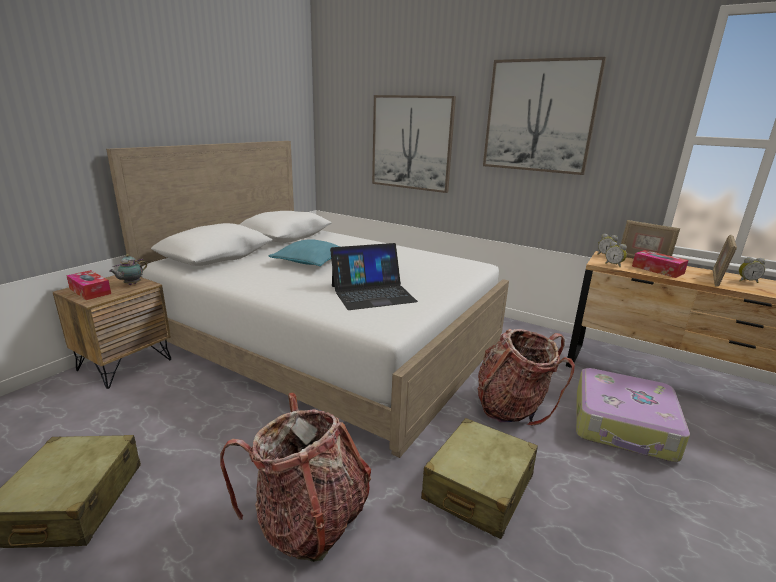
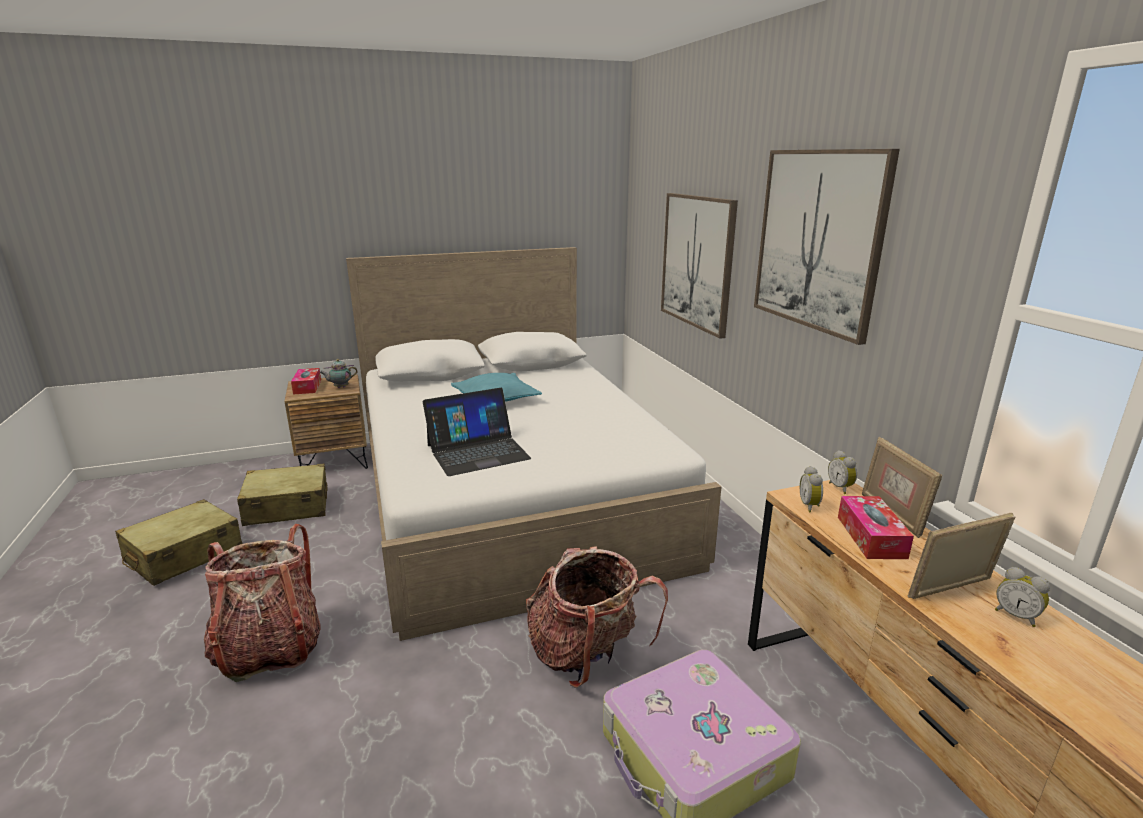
camera: 40 degrees right, 0 degrees up
(372, 293) = (477, 451): laptop -> laptop turned 45 degrees counterclockwise
(478, 488) = (418, 709): beige suitcase -> beige suitcase (287, 507)

